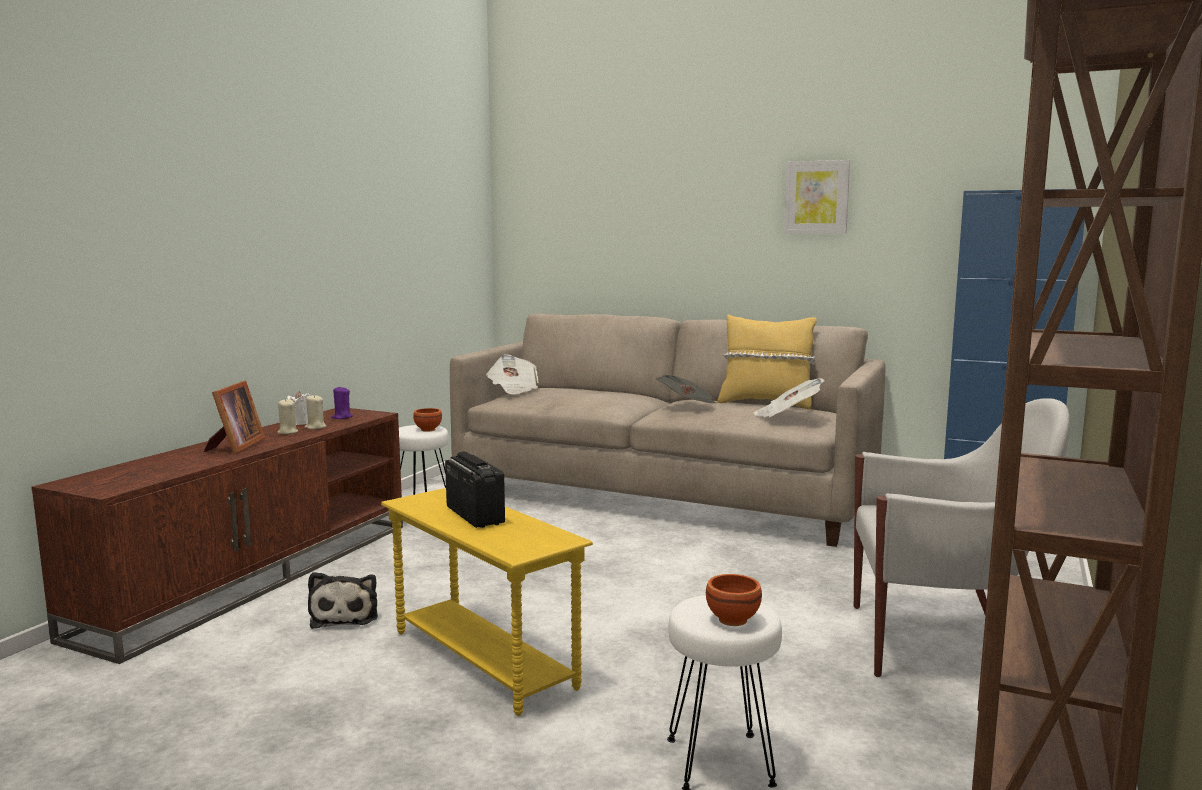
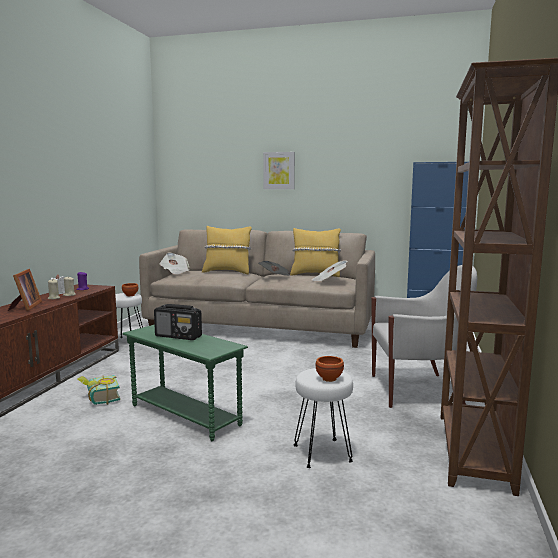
camera: 10 degrees left, 0 degrees up
(345, 615) = (99, 399): plush toy -> book
(474, 515) = (178, 336): radio -> radio turned 150 degrees clockwise
(482, 660) = (184, 416): yellow side table -> green side table
(604, 393) = (227, 272): none -> yellow pillow
(817, 197) = (337, 165): picture -> picture (279, 170)

